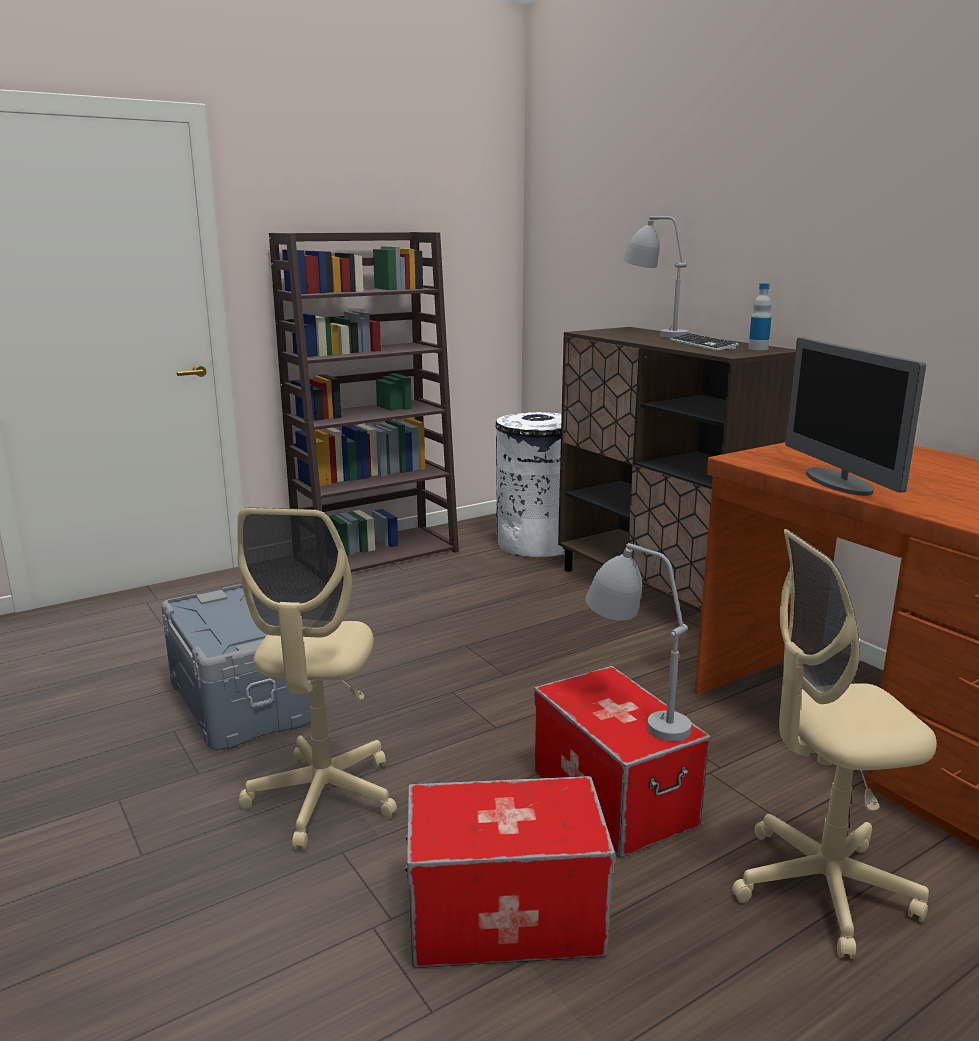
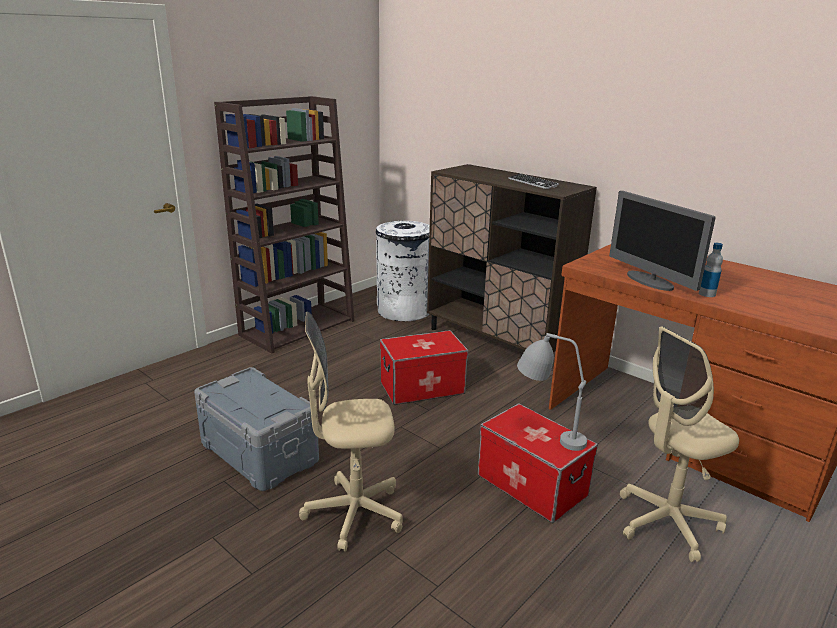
camera: 15 degrees left, 5 degrees up
(323, 798) = (354, 513): beige office chair -> beige office chair turned 90 degrees clockwise
(504, 918) = (504, 573): storage box -> storage box (422, 388)
(651, 333) = (489, 171): grey table lamp -> none
(758, 348) = (569, 186): bottle -> bottle (707, 294)

